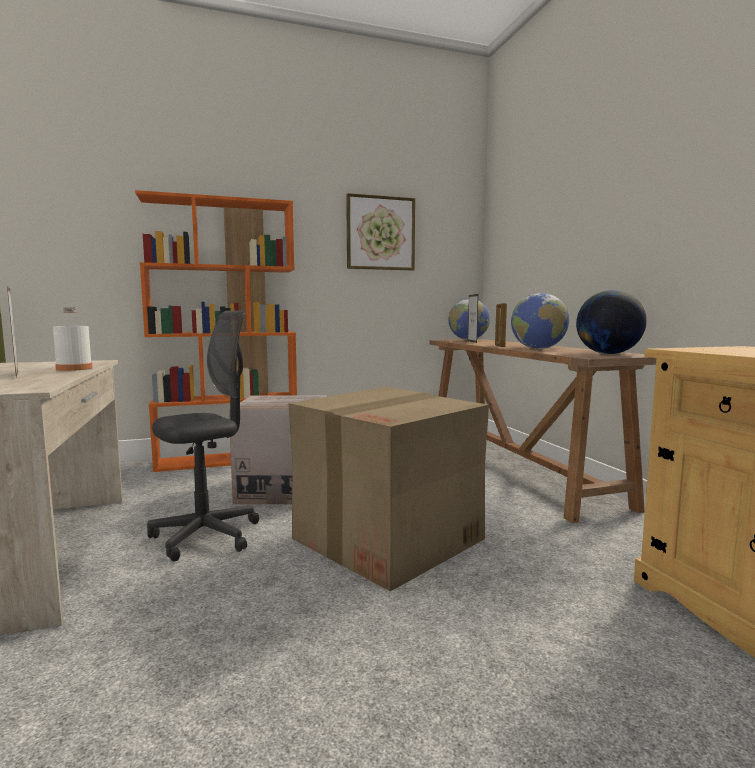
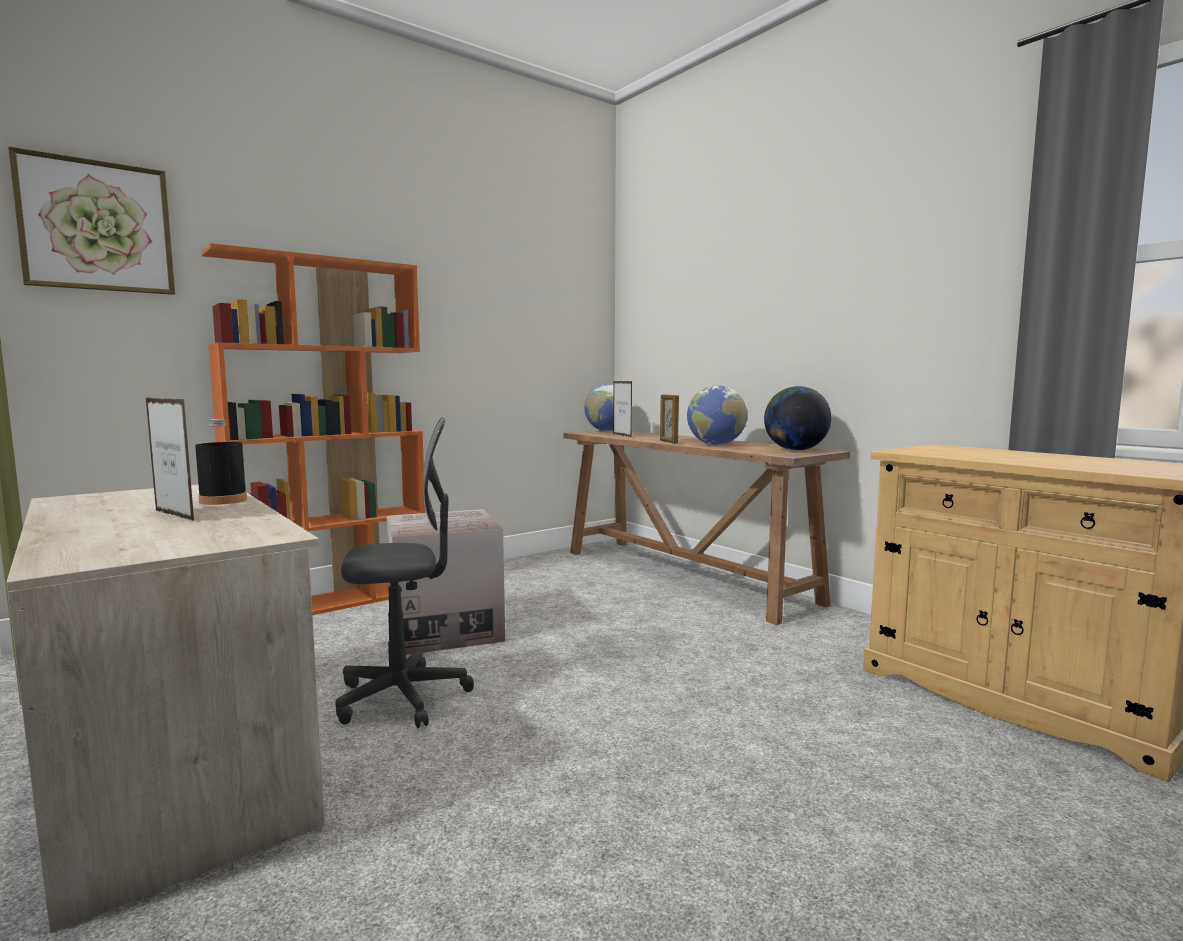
camera: 20 degrees left, 0 degrees up
(74, 368) = (223, 500): white bottle -> black bottle
(206, 536) = (402, 697): grey office chair -> grey office chair turned 45 degrees clockwise
(380, 233) = (505, 304): picture -> picture (97, 226)
(389, 538) = (615, 666): cardboard box -> none

